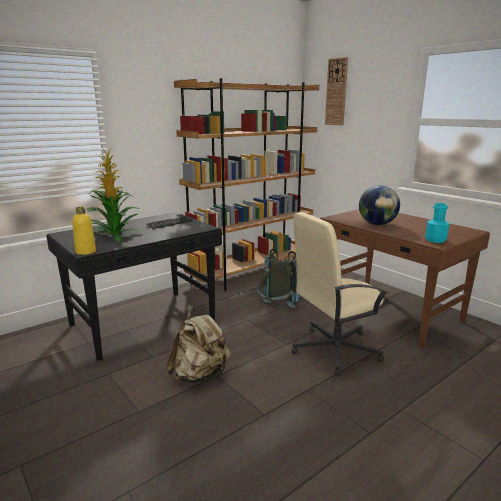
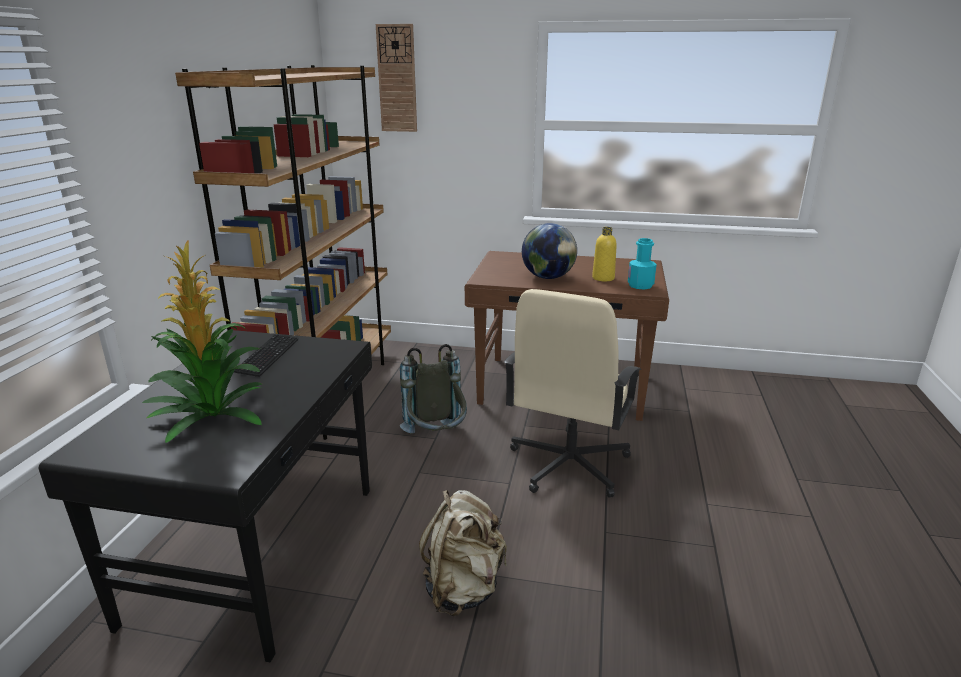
camera: 40 degrees left, 5 degrees up
(86, 251) = (229, 469): yellow bottle -> yellow bottle (603, 278)

